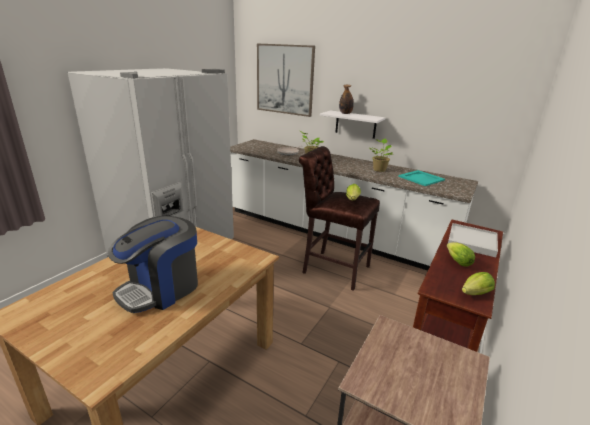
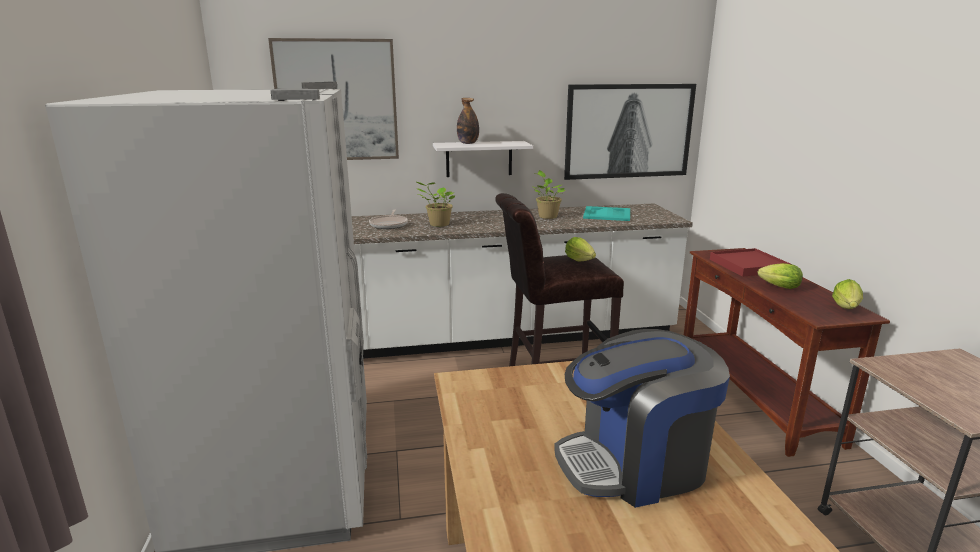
camera: 40 degrees left, 5 degrees down
(161, 288) = (635, 464): coffee machine -> coffee machine turned 75 degrees clockwise
(465, 122) = (628, 131): none -> picture
(472, 242) = (748, 265): white tray -> red tray

